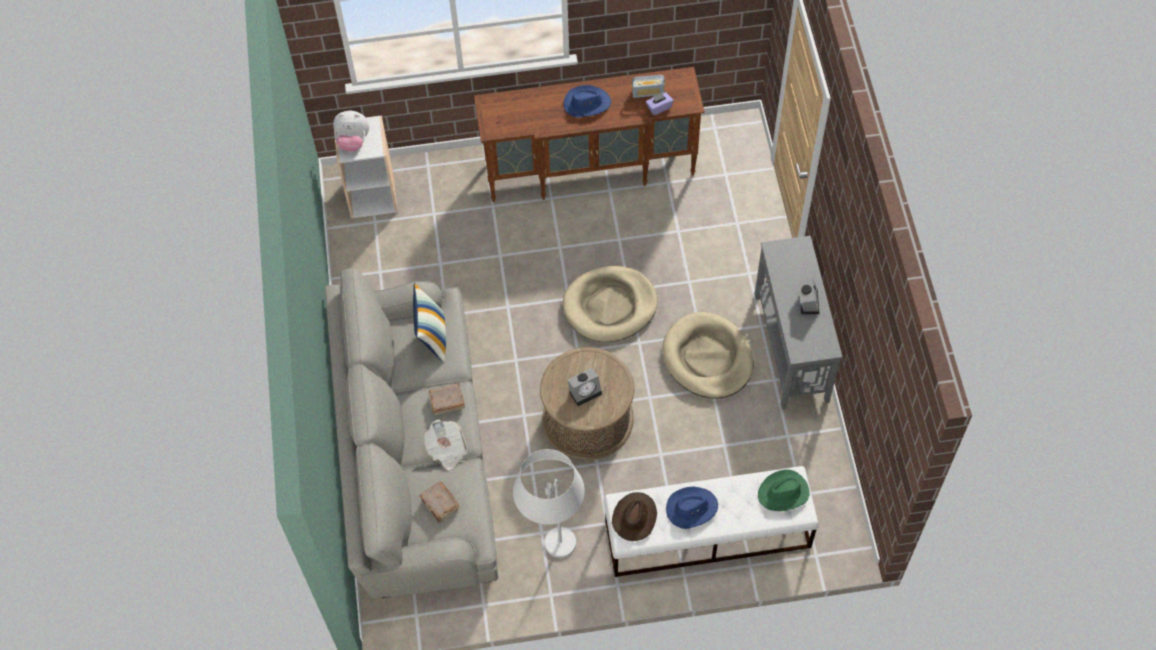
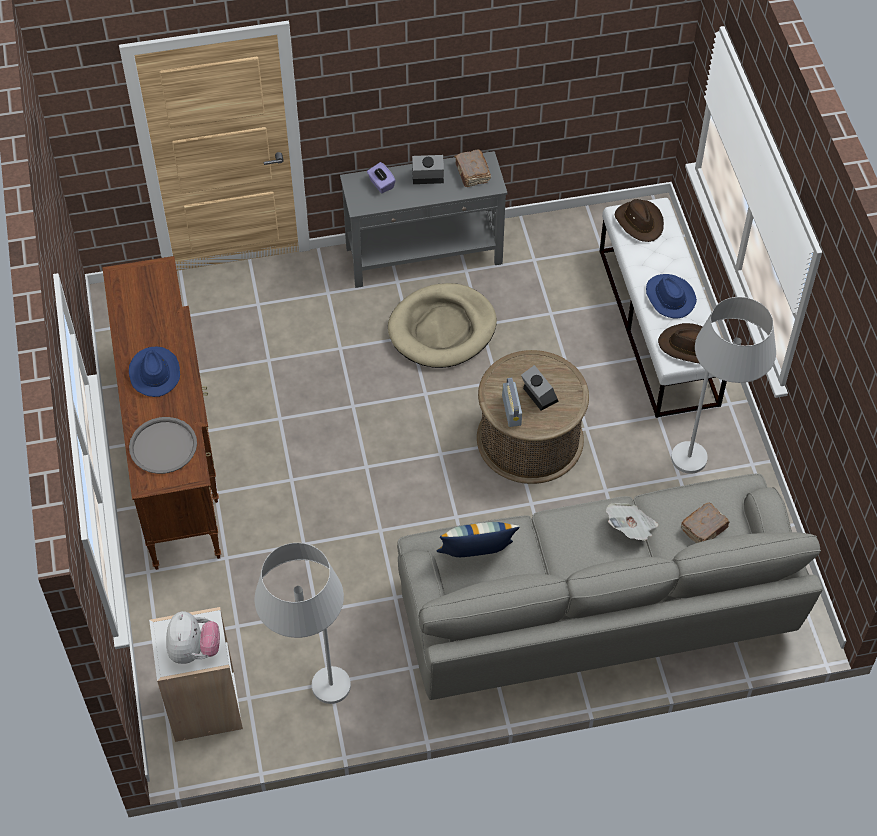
camera: 95 degrees left, 5 degrees down
(369, 261) = (312, 697): none -> white floor lamp
(446, 402) = (568, 532): brown book -> brown book (472, 173)
(518, 111) = (163, 446): none -> grey tray
(610, 306) = (376, 423): beige dog bed -> none
(648, 92) = (141, 311): radio -> radio (511, 410)
(659, 107) = (165, 299): purple tissue box -> purple tissue box (381, 184)
(783, 493) = (639, 222): green hat -> brown hat

